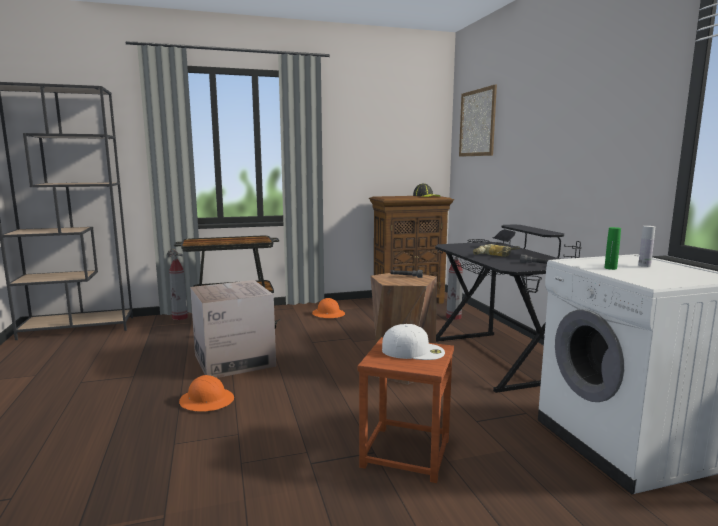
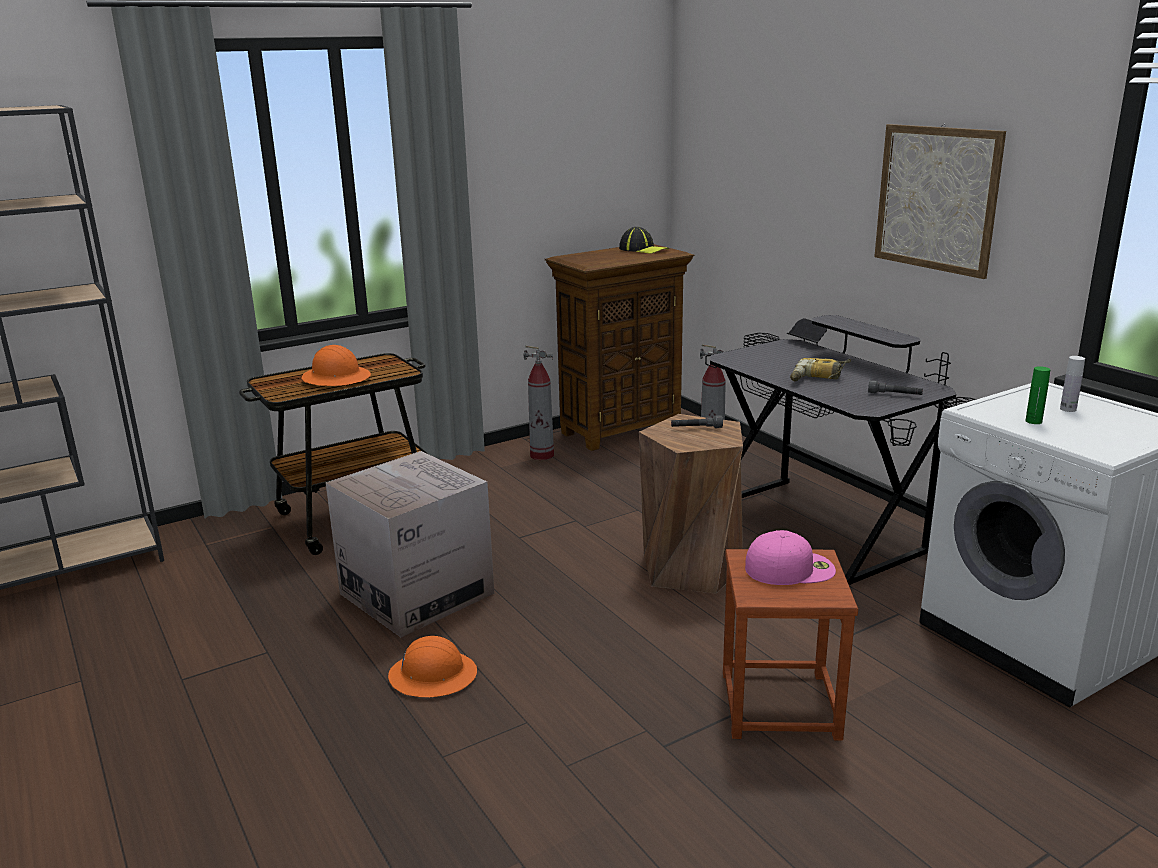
camera: 15 degrees left, 10 degrees up
(180, 317) = (243, 518): fire extinguisher -> fire extinguisher (542, 455)
(328, 314) = (506, 475): orange hard hat -> orange hard hat (336, 378)
(413, 350) = (790, 568): white cap -> pink cap
(477, 122) = (730, 120): picture -> picture (937, 197)

